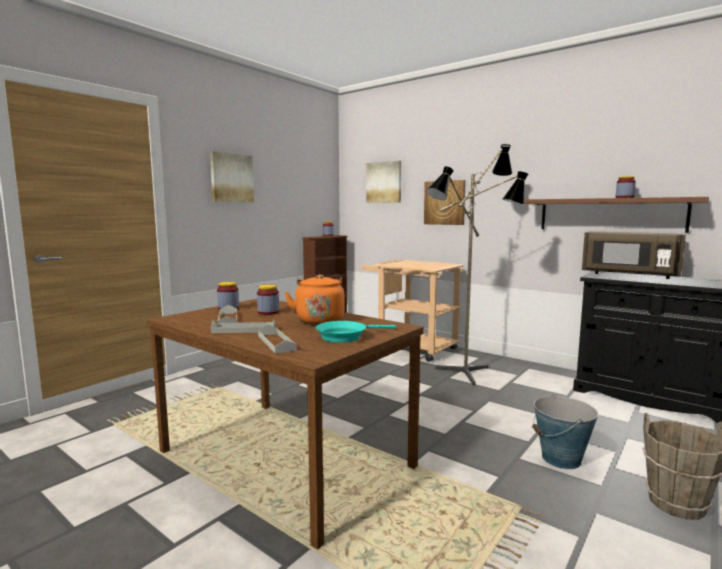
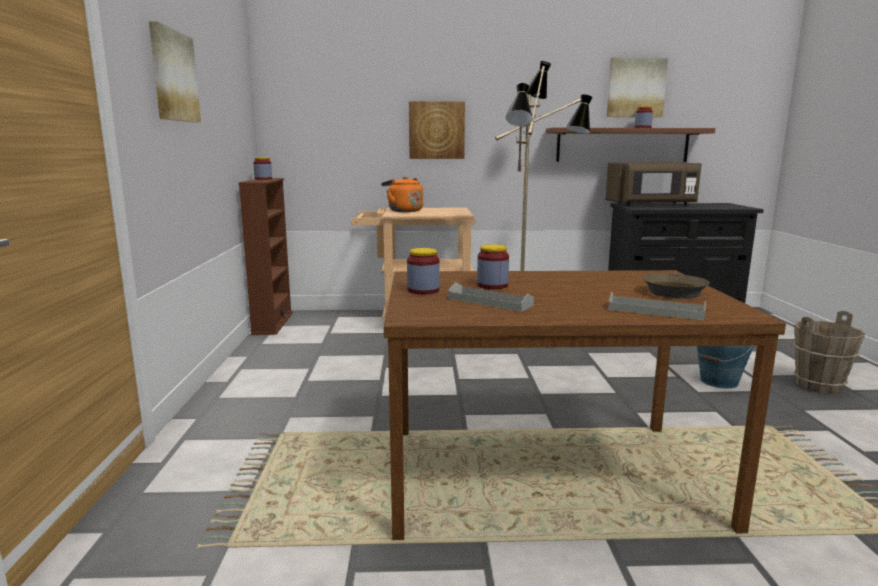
camera: 40 degrees left, 5 degrees up
(243, 330) = (564, 308): grey tray -> none
(319, 320) = (579, 282): orange kettle -> orange kettle (403, 211)
(345, 336) = (673, 291): turquoise frying pan -> brown frying pan
(384, 182) = (340, 99): picture -> picture (636, 88)

